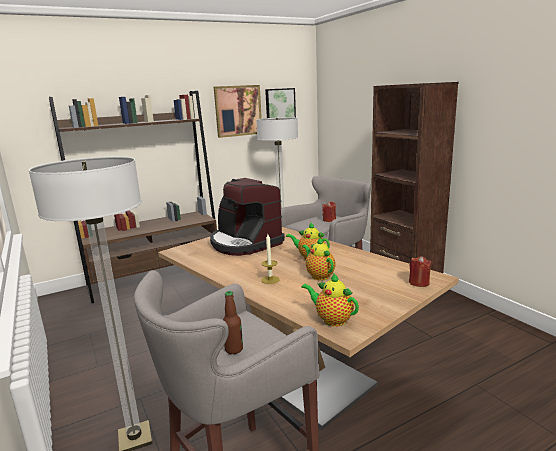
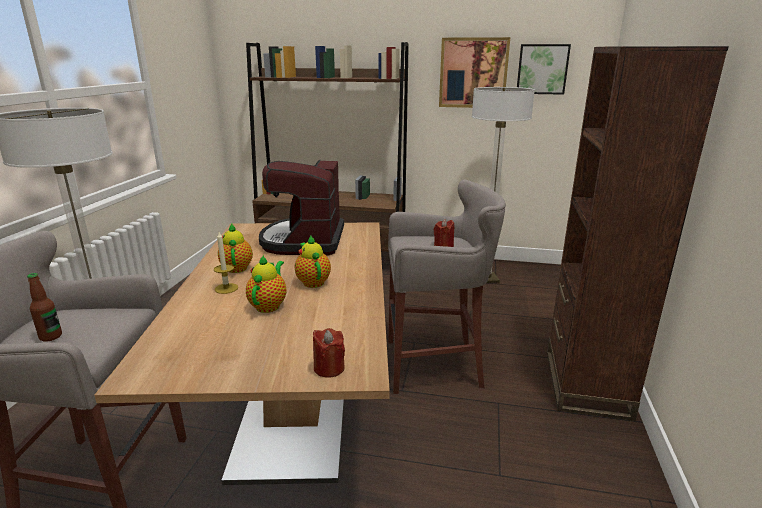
camera: 40 degrees right, 5 degrees up
(332, 320) = (160, 356): teapot -> teapot (237, 267)

